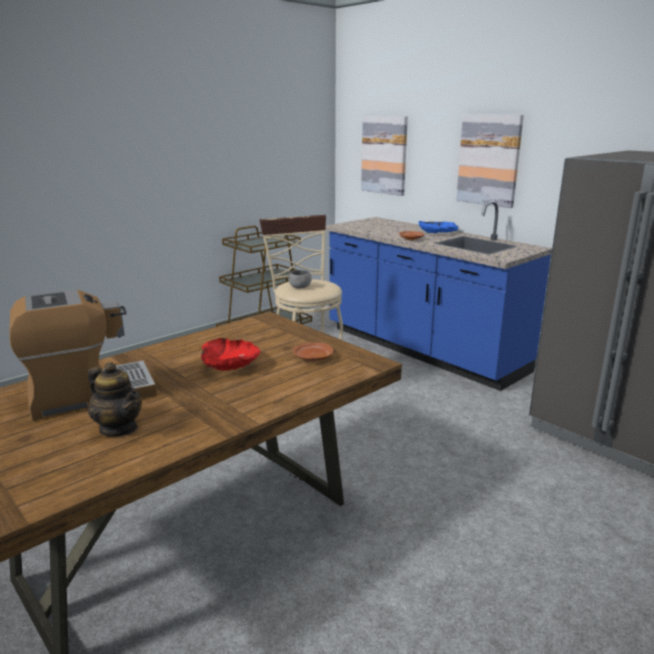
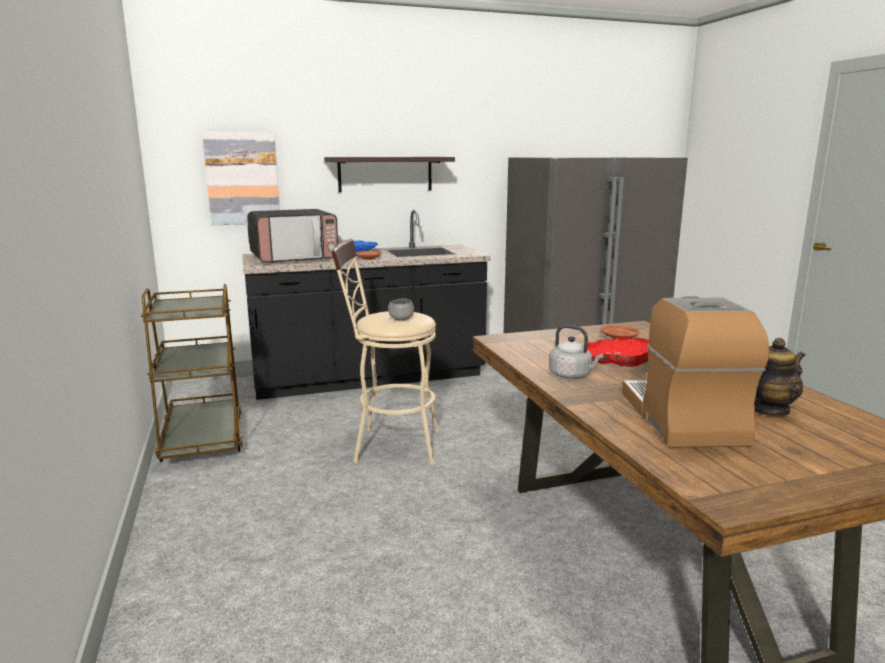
camera: 65 degrees left, 5 degrees down
(181, 351) = (572, 375): none -> grey kettle
(380, 226) = (294, 258): none -> microwave
(422, 350) = (369, 379): blue counter -> black counter
(489, 160) = (385, 174): picture -> shelf

